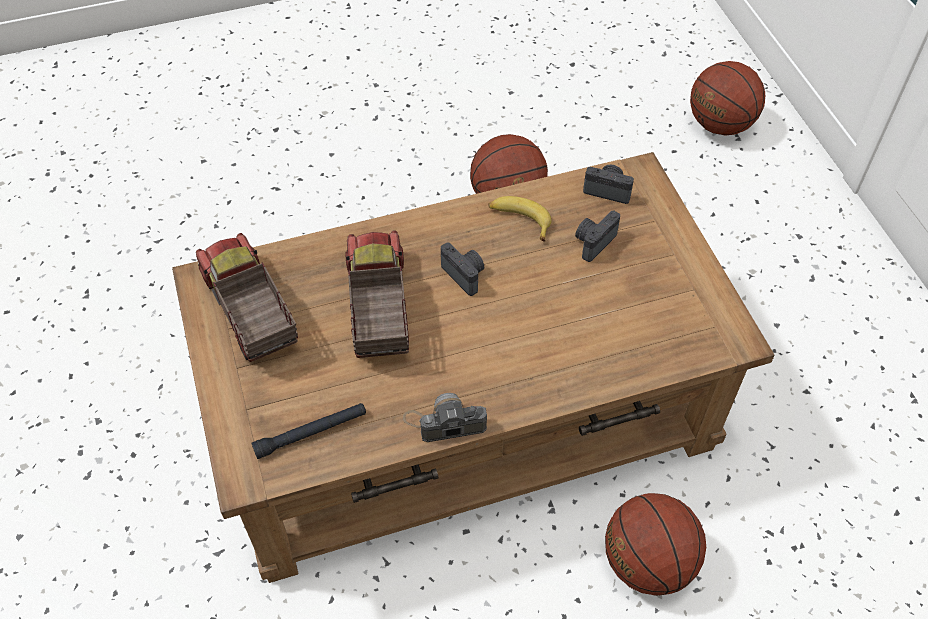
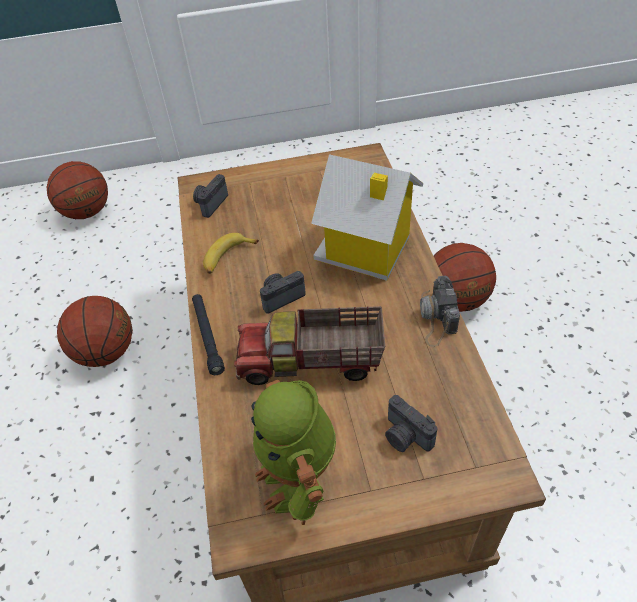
camera: 80 degrees left, 5 degrees down
(249, 313) = (299, 479): toy truck -> toy robot
(311, 433) = (451, 418): black flashlight -> black flashlight (207, 336)
(547, 348) = (366, 250): none -> toy house
(593, 242) = (263, 216): camera -> camera (405, 436)

